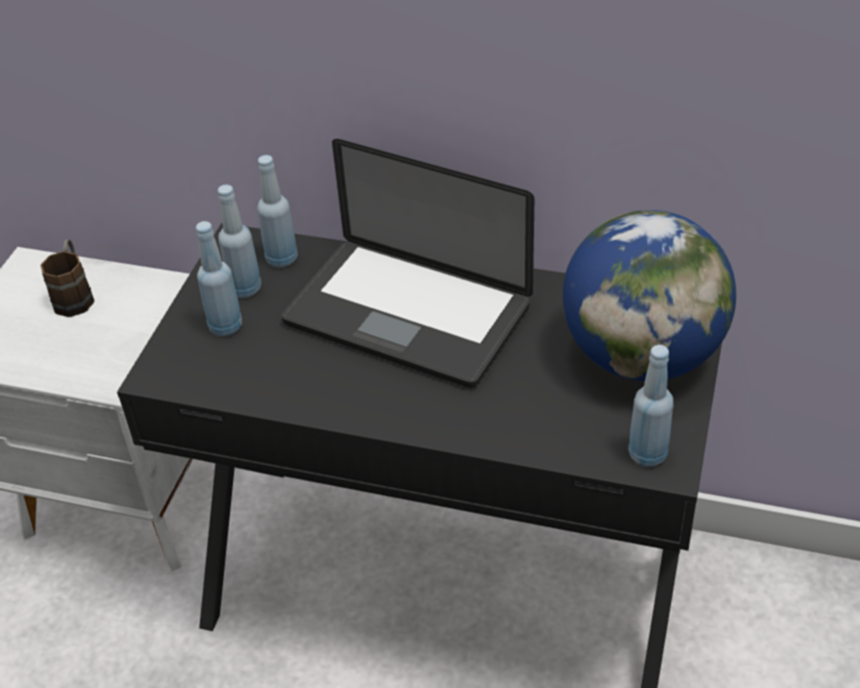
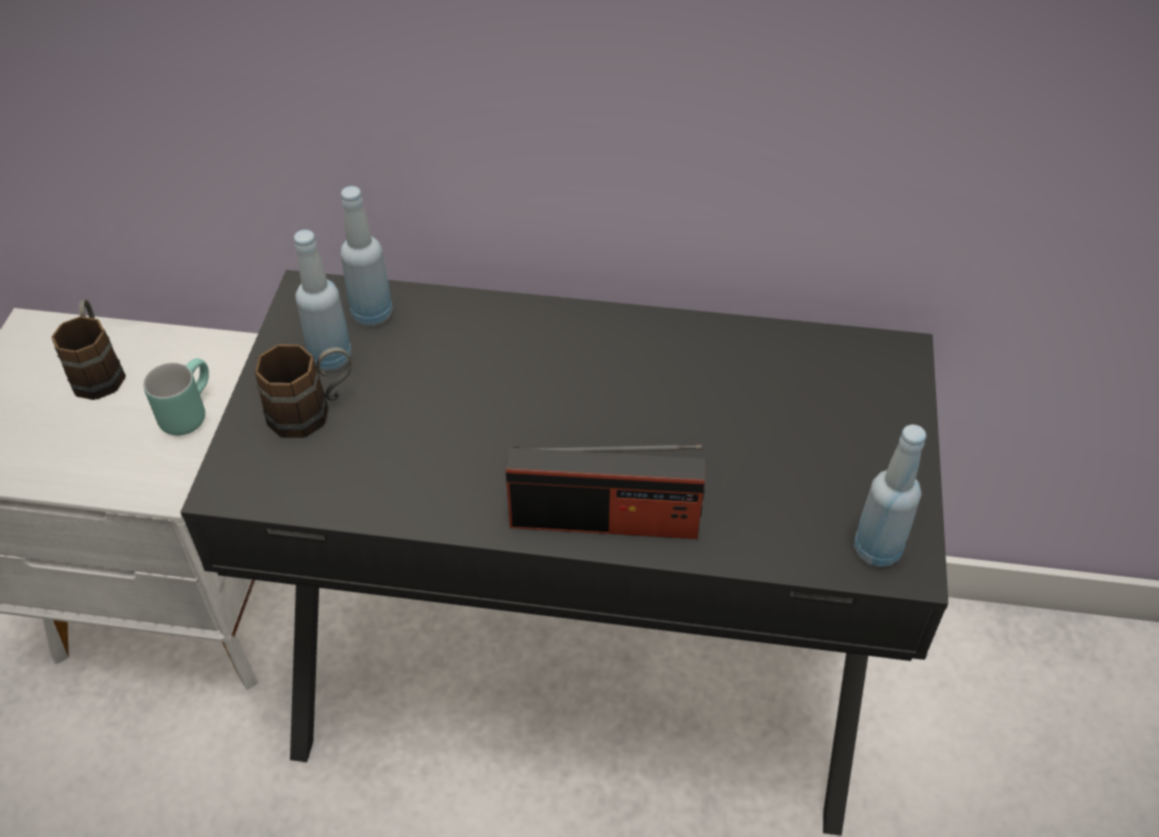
camera: 10 degrees left, 5 degrees up
(137, 329) = (187, 411): none -> turquoise mug
(225, 326) = (313, 411): blue bottle -> brown mug
(407, 315) = (544, 381): laptop -> none
(436, 418) = (605, 520): none -> radio
(641, 356) = (844, 418): globe -> none

